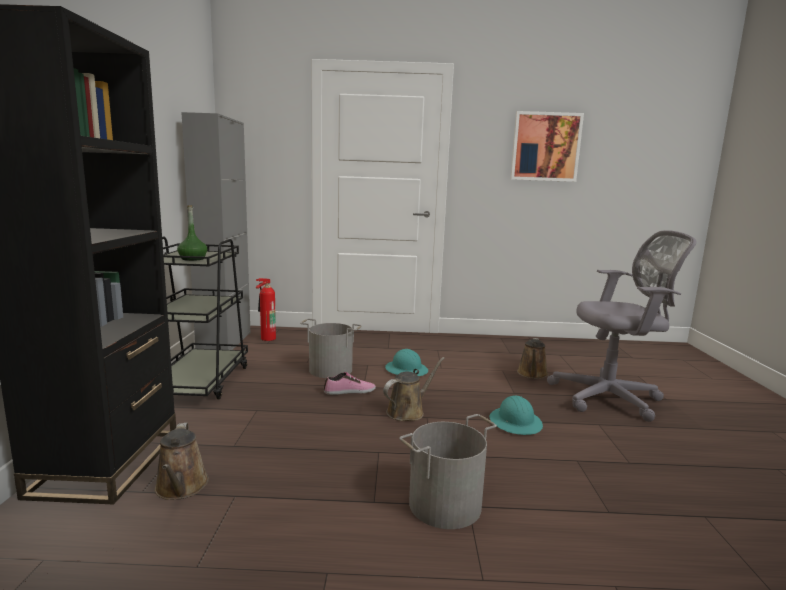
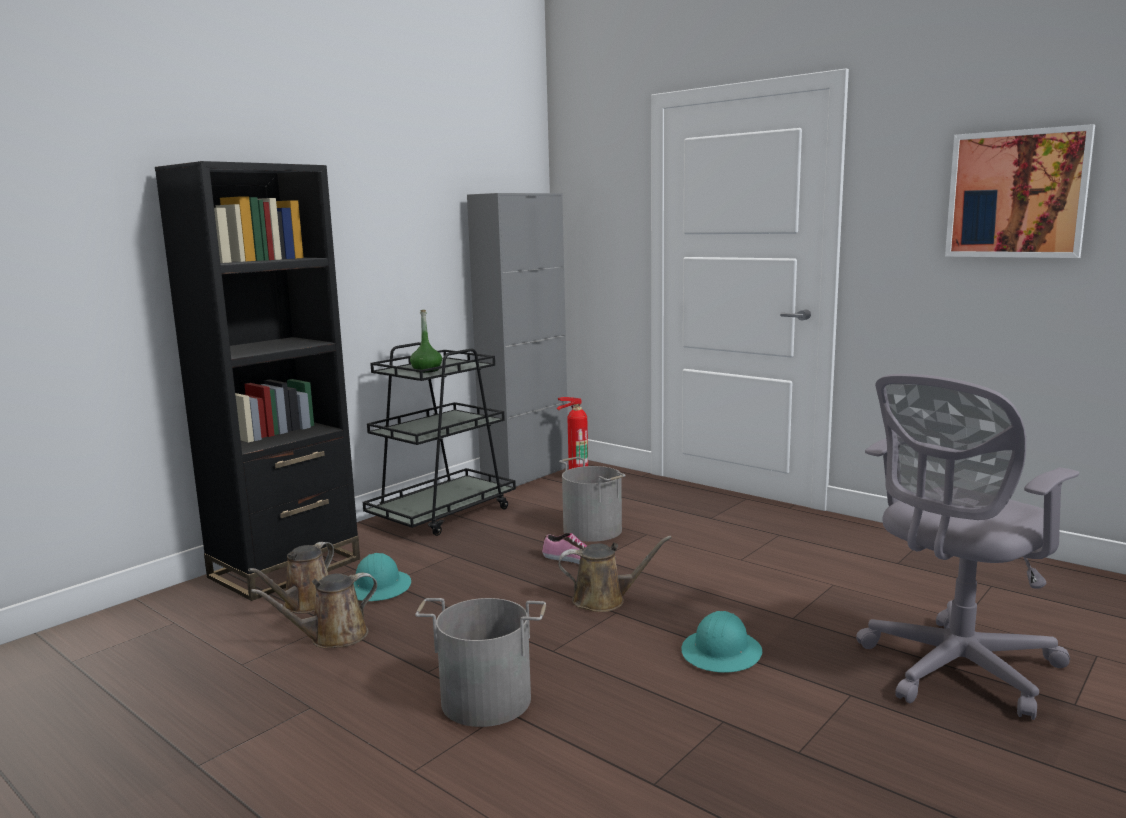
camera: 40 degrees right, 0 degrees up
(406, 370) = (686, 551): turquoise hard hat -> turquoise hard hat (378, 587)
(532, 374) = (874, 602): brown watering can -> brown watering can (333, 637)
(611, 398) = (953, 670): grey office chair -> grey office chair turned 105 degrees clockwise

